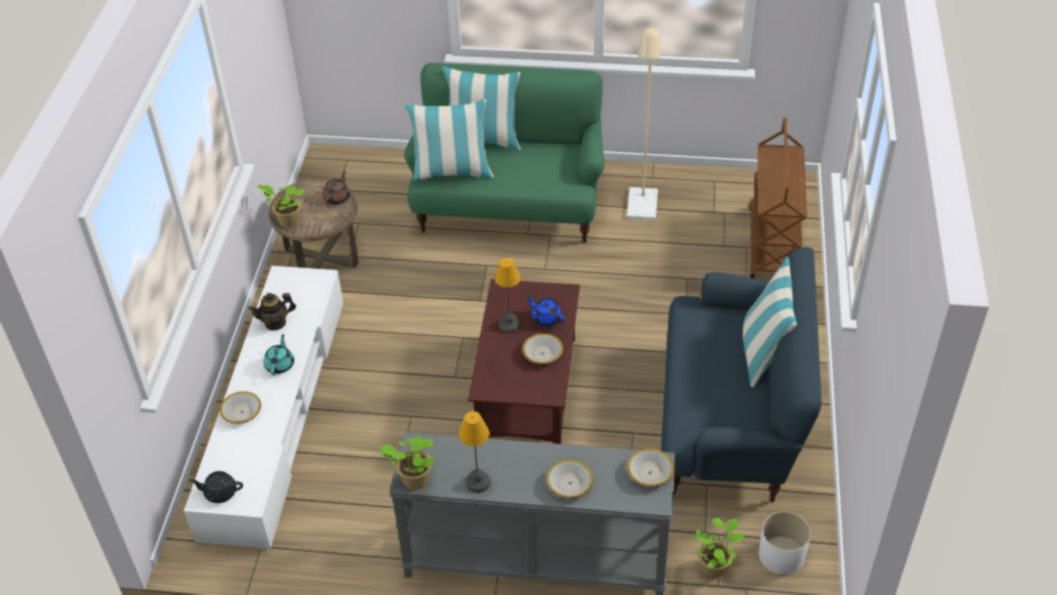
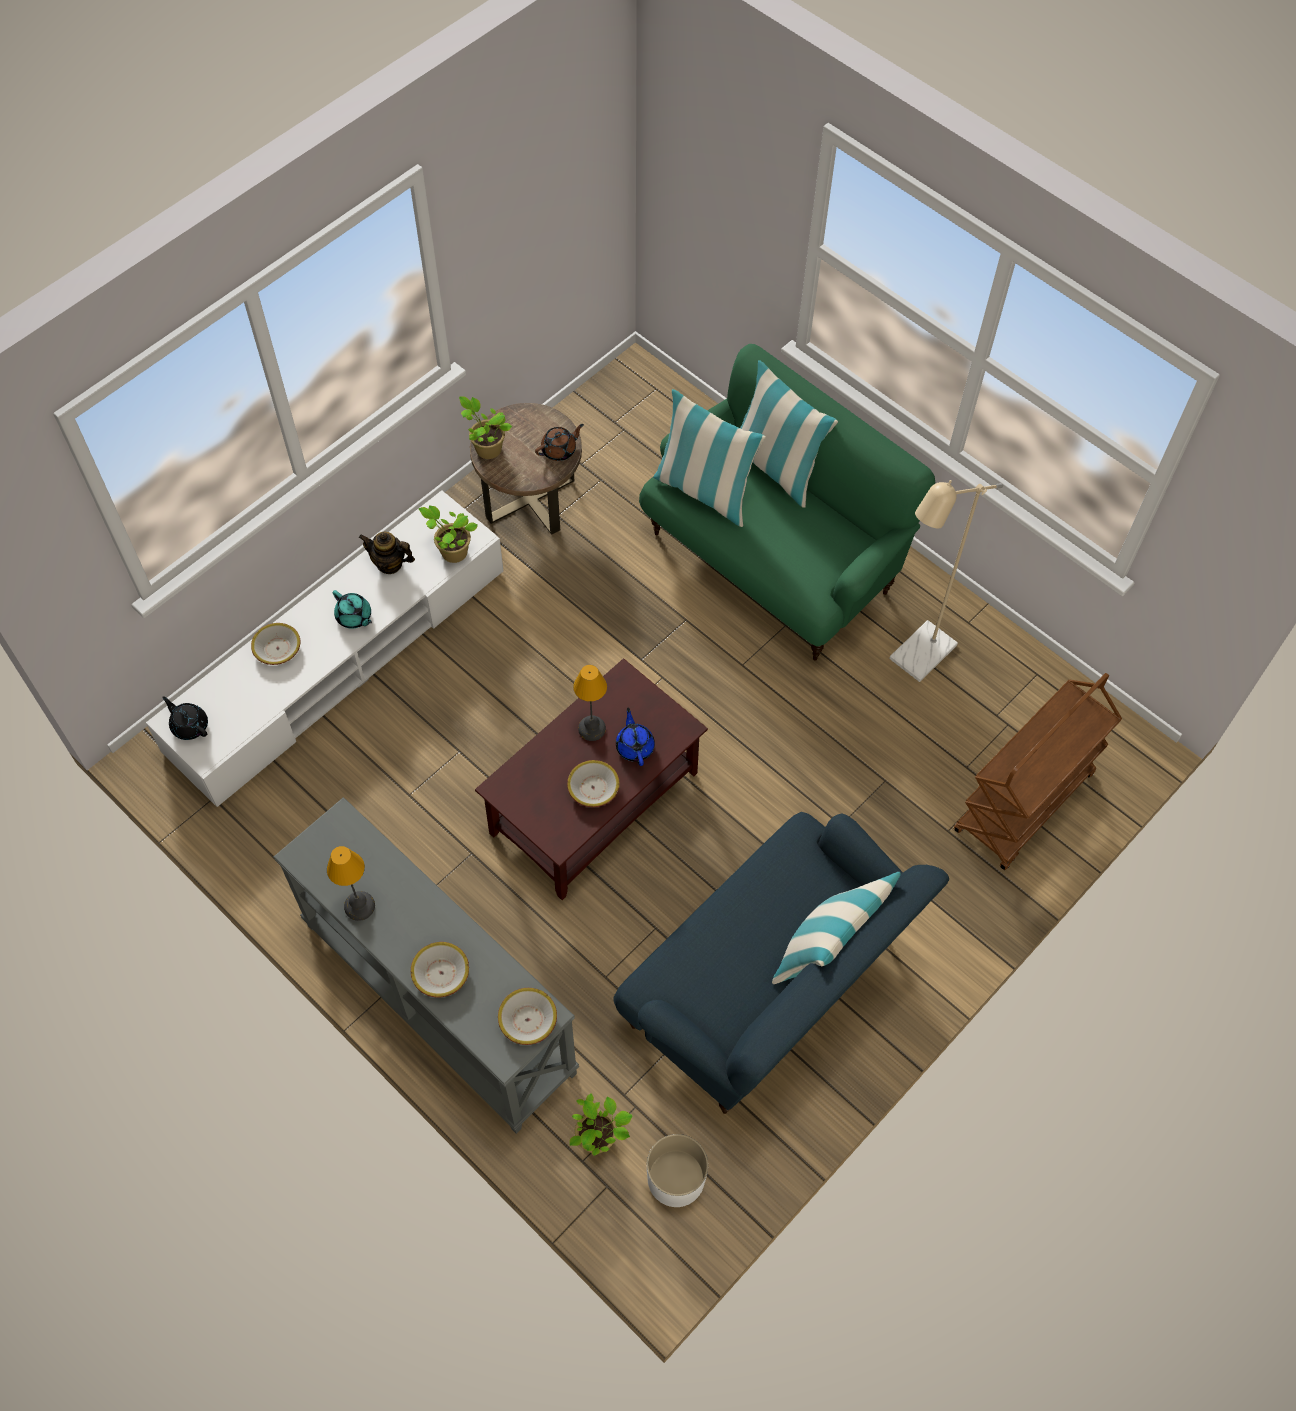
camera: 35 degrees right, 15 degrees up
(280, 364) = (354, 617): turquoise teapot -> turquoise teapot turned 90 degrees clockwise
(413, 480) = (305, 859): potted plant -> potted plant (452, 552)

